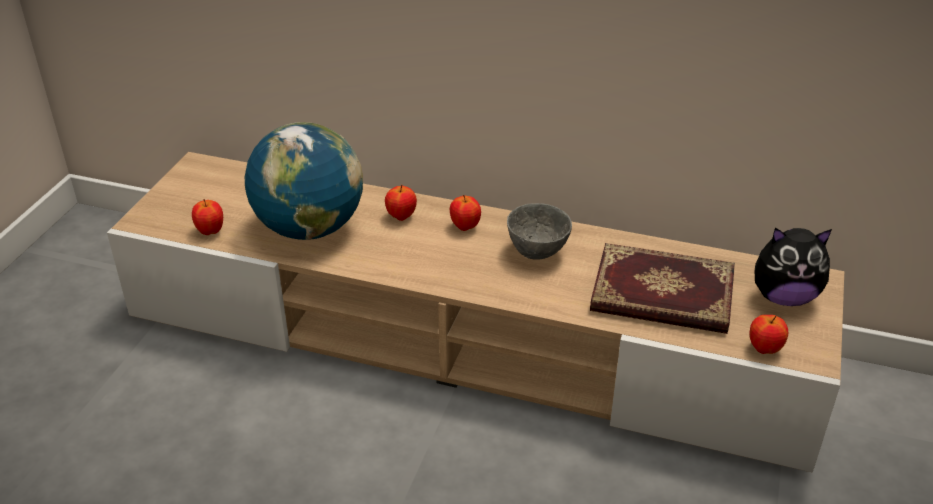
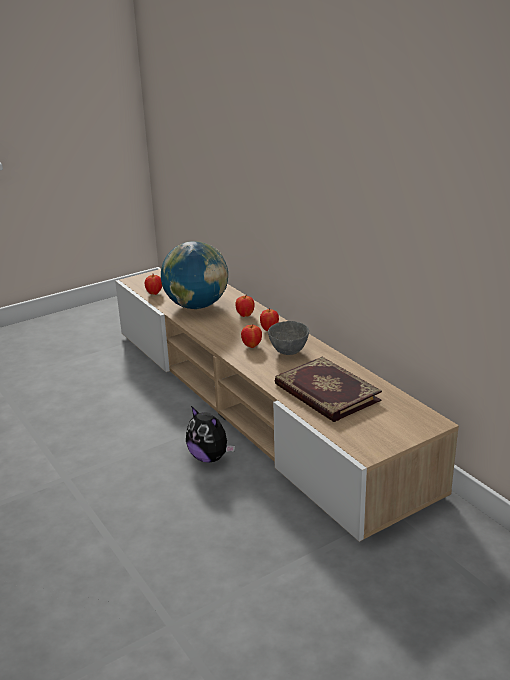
camera: 40 degrees right, 10 degrees down
(764, 349) = (344, 437): apple -> apple (251, 346)
(783, 297) = (396, 421): plush toy -> plush toy (210, 457)

